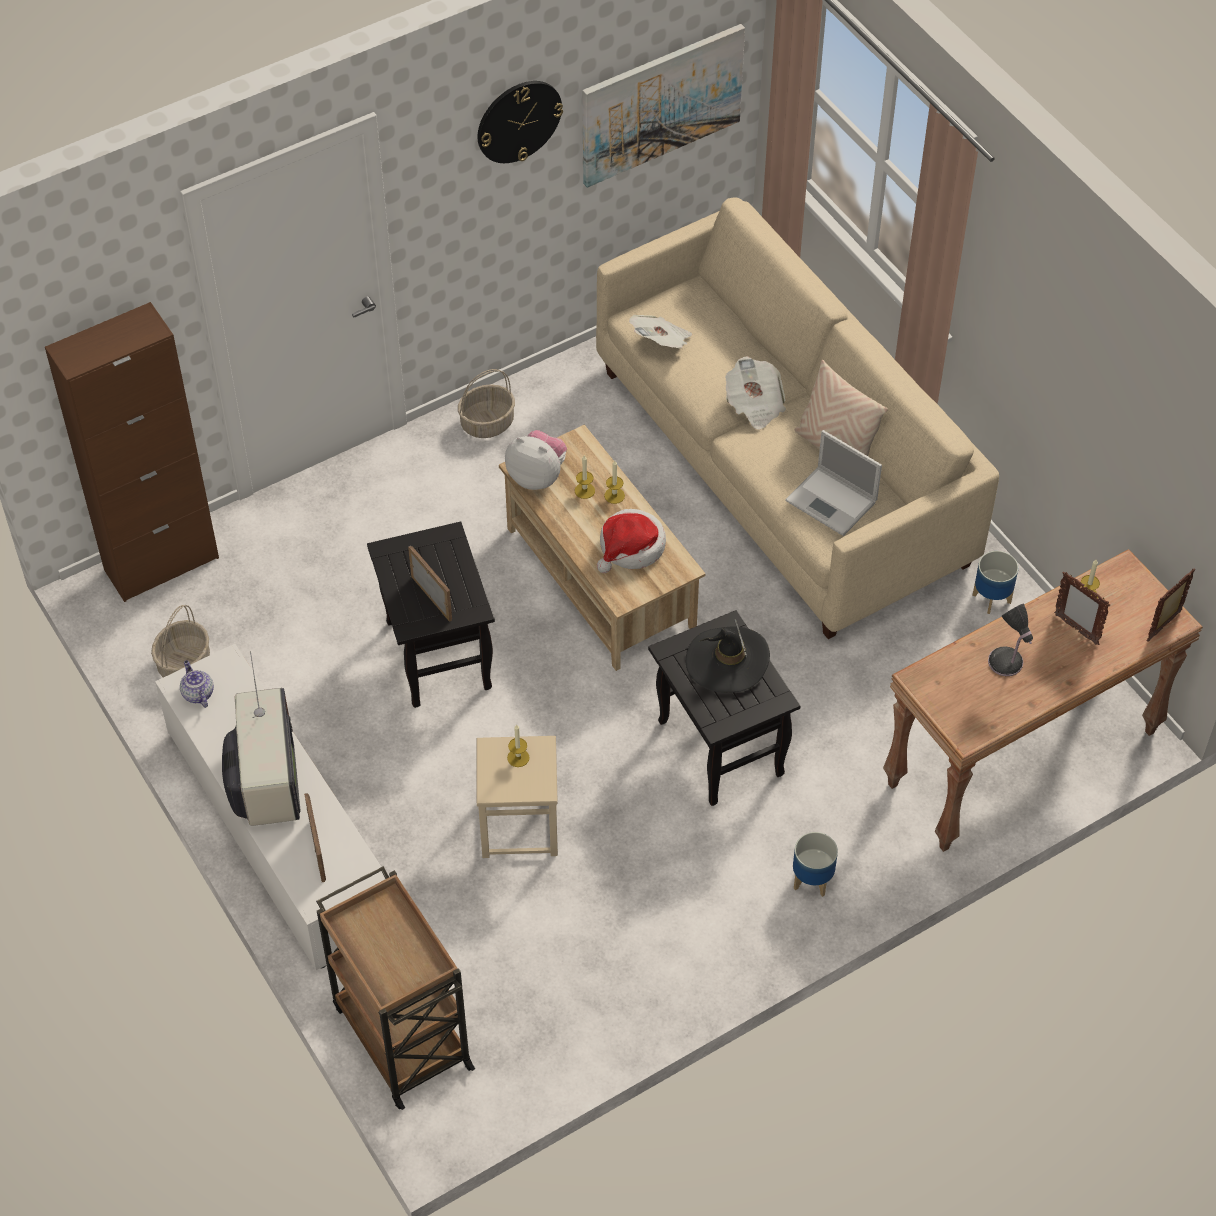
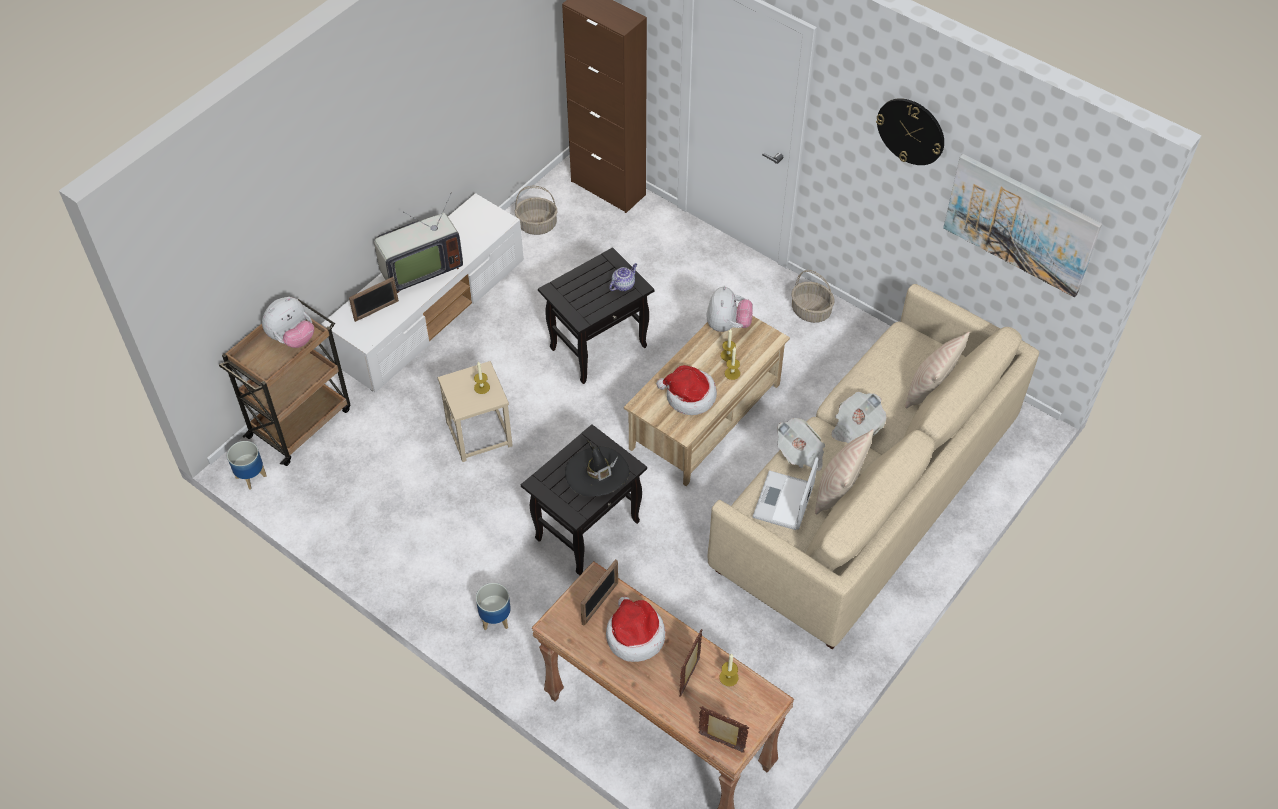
camera: 70 degrees right, 0 degrees up
(197, 693) = (473, 215): teapot -> teapot (623, 285)
(382, 926) = (292, 338): none -> plush toy
(431, 598) = (581, 294): picture frame -> picture frame (600, 603)
(661, 342) = (884, 354): newspaper -> newspaper (800, 453)
(729, 322) = (929, 389): none -> beige pillow
(991, 599) = (806, 673): planter -> planter (250, 476)
(1006, 664) = (634, 635): table lamp -> hat

